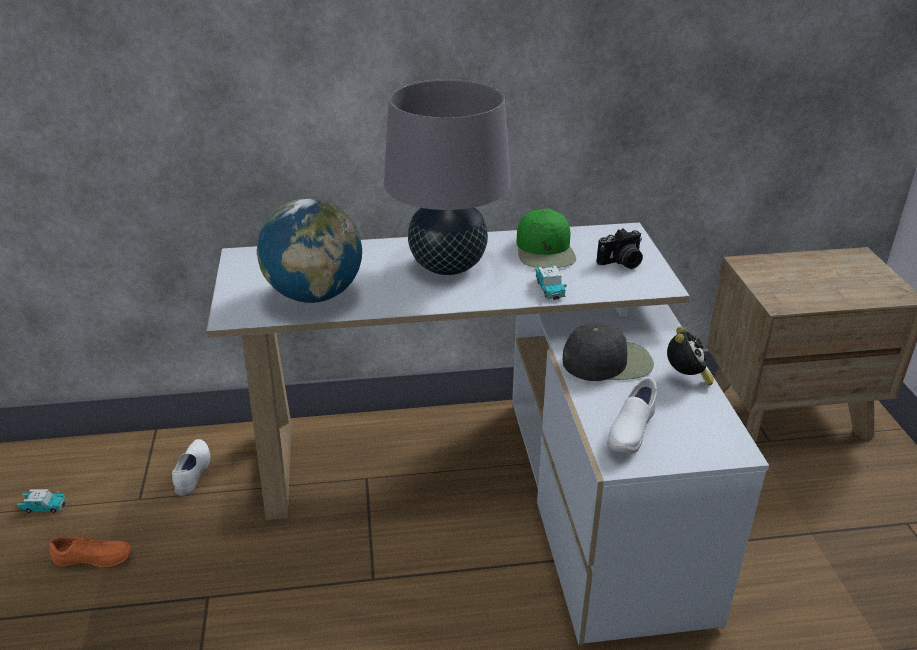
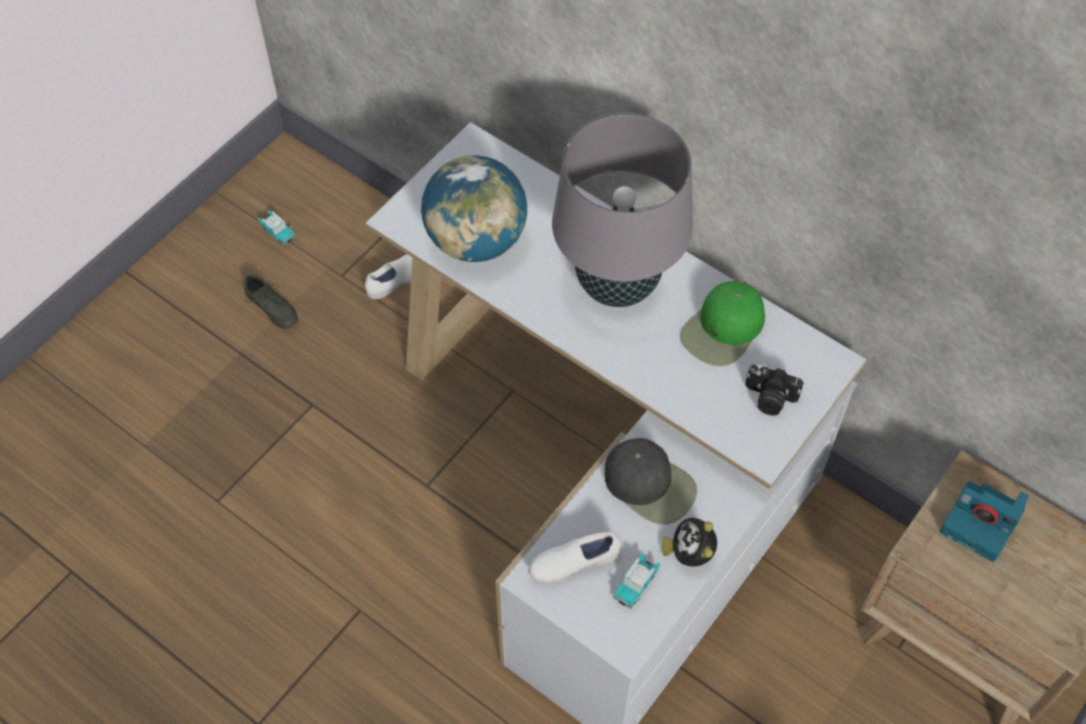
camera: 45 degrees right, 25 degrees up
(92, 560) = (270, 309): orange shoe -> grey shoe
(549, 289) = (663, 380): toy car -> toy car (636, 584)
(686, 377) = (689, 553): alarm clock -> alarm clock turned 120 degrees clockwise
(784, 276) = (982, 523): none -> camera

